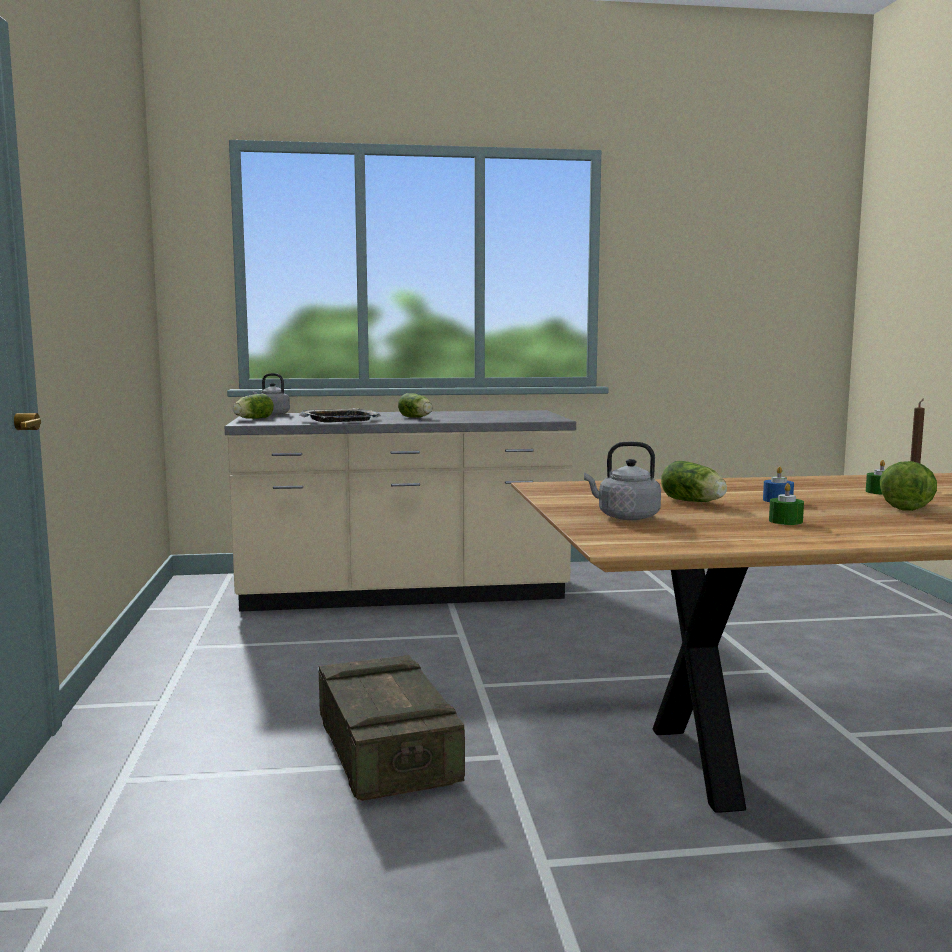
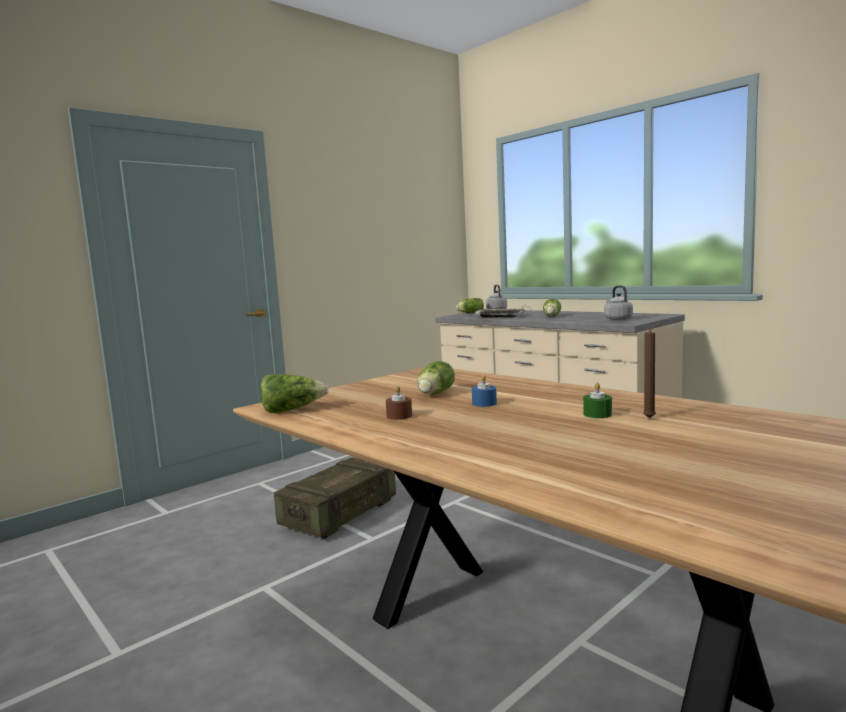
camera: 55 degrees right, 0 degrees up
(625, 517) = (354, 394): grey kettle -> grey kettle (617, 319)
(785, 521) = (399, 416): green candle -> brown candle
(903, 506) = (536, 427): lettuce -> lettuce (292, 410)

